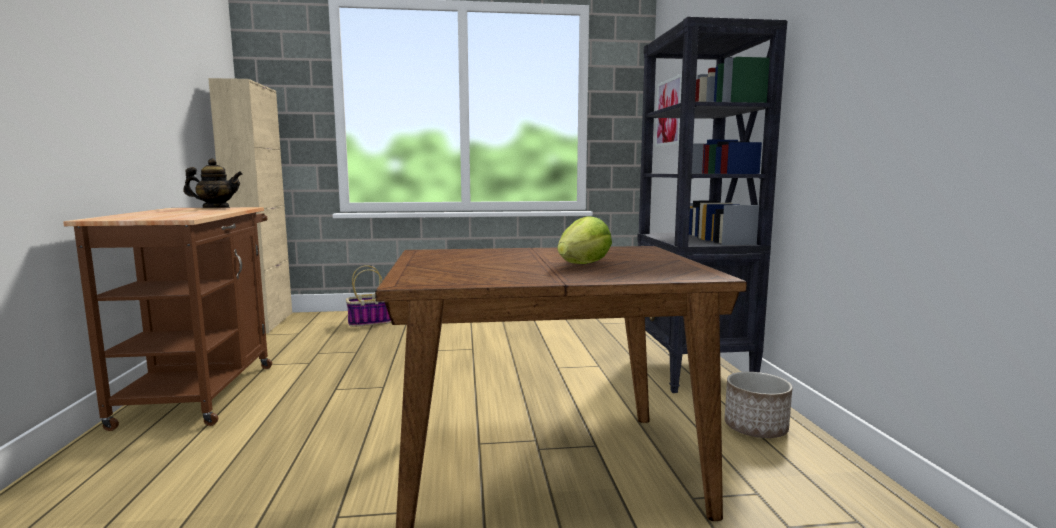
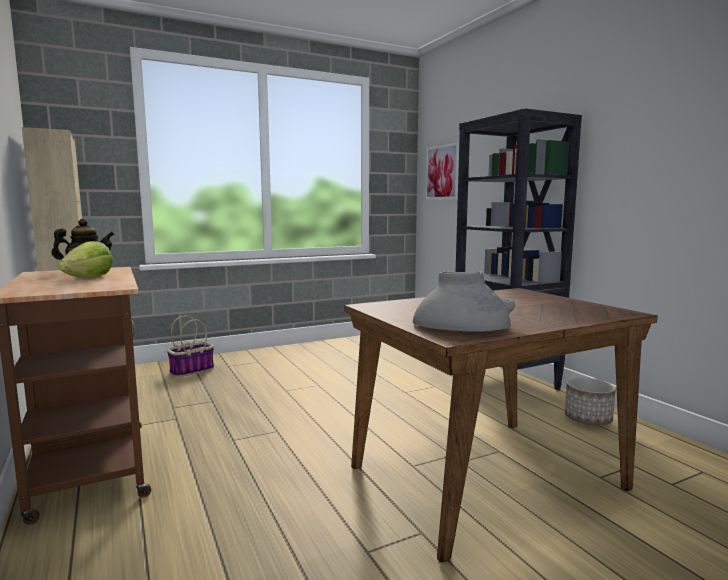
camera: 20 degrees left, 0 degrees up
(458, 273) = (461, 325): none -> grey vase
(583, 264) = (523, 309): lettuce -> lettuce (89, 278)

